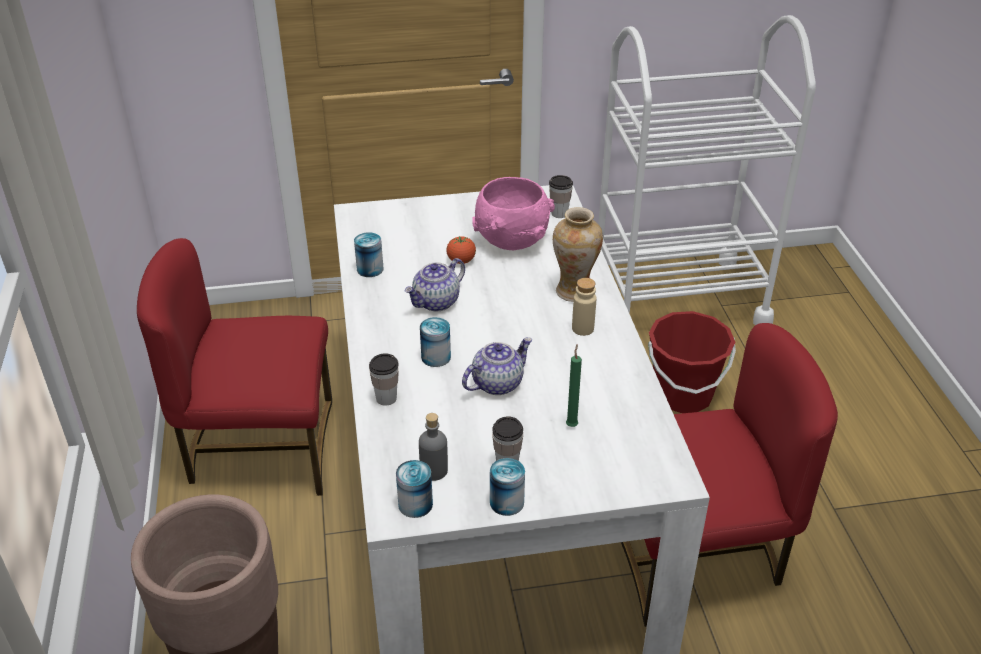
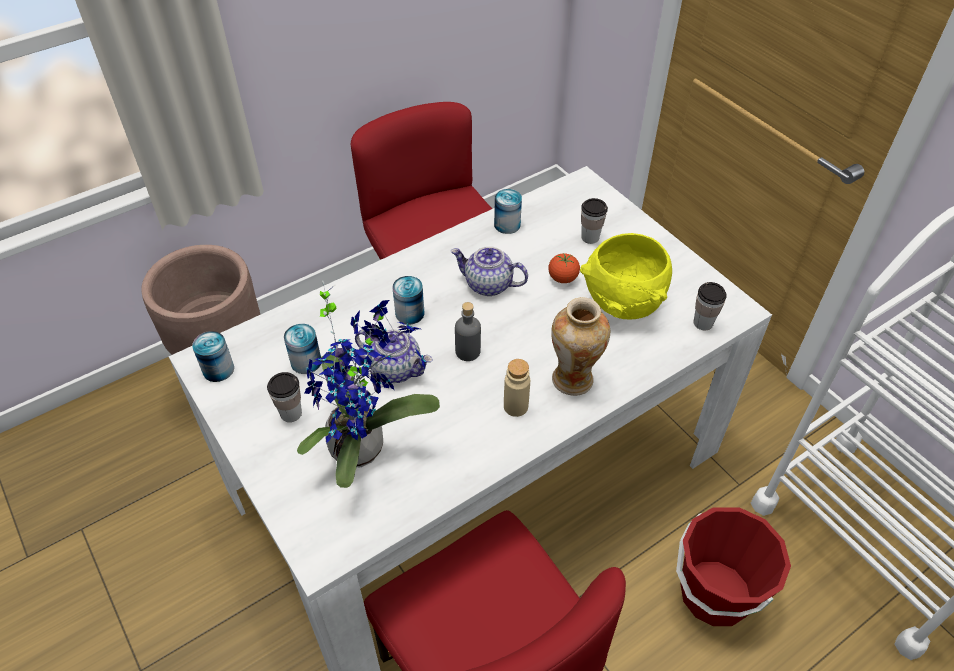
camera: 65 degrees right, 10 degrees up
(386, 398) = (339, 302): cup -> cup (590, 237)
(434, 470) = (262, 366): grey bottle -> grey bottle (468, 351)
(506, 502) = (241, 430): can -> can (306, 362)
(512, 241) = (623, 303): pink bowl -> yellow bowl
(572, 424) = (364, 444): green candle -> potted plant

